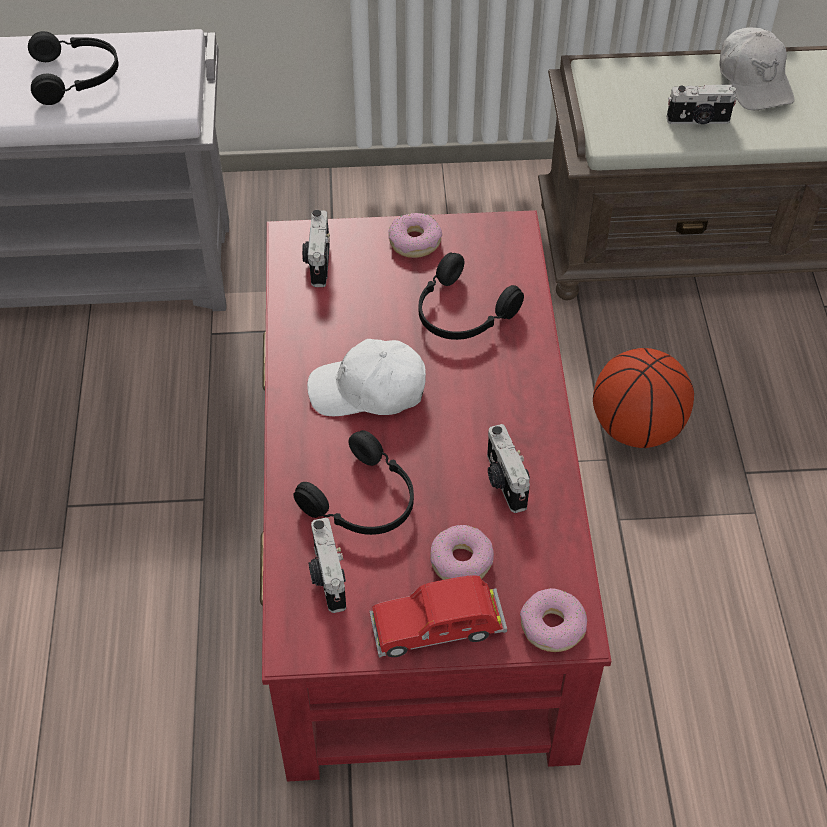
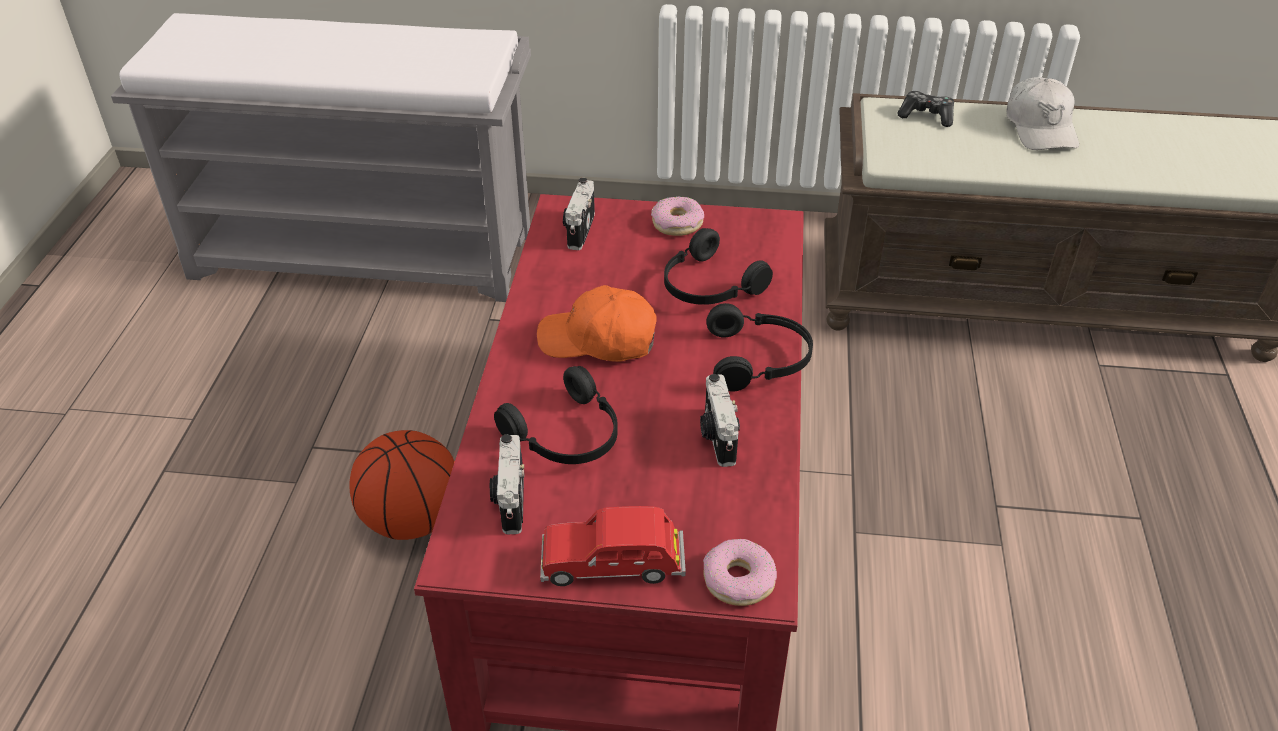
camera: 10 degrees right, 10 degrees down
(77, 77) = (391, 53): black headphones -> black headphones (759, 359)
(368, 390) = (599, 340): white cap -> orange cap
(460, 560) = (654, 503): donut -> none
(636, 428) = (887, 450): basketball -> basketball (412, 520)
(640, 78) = (926, 116): none -> game controller
(698, 121) = (978, 154): camera -> none

